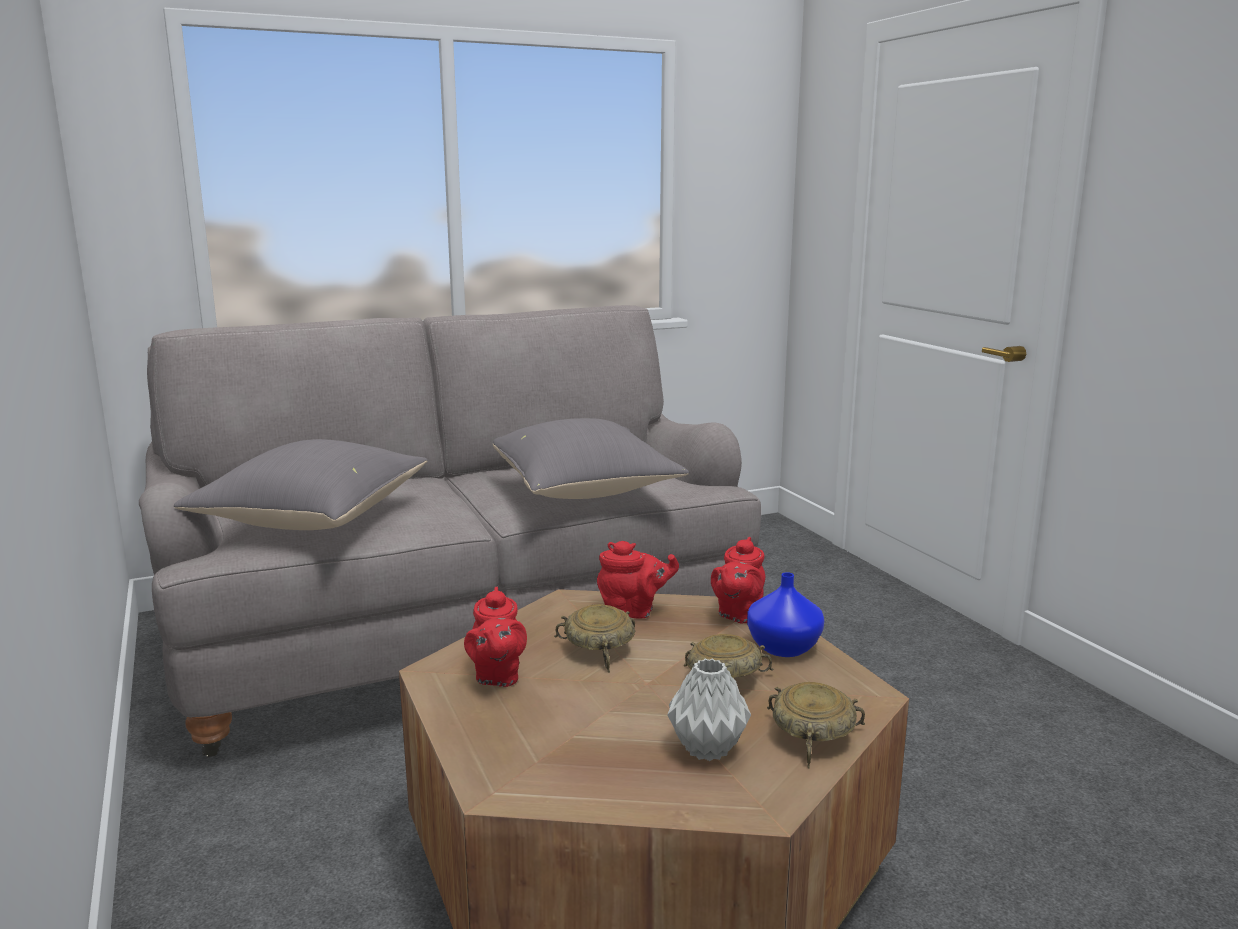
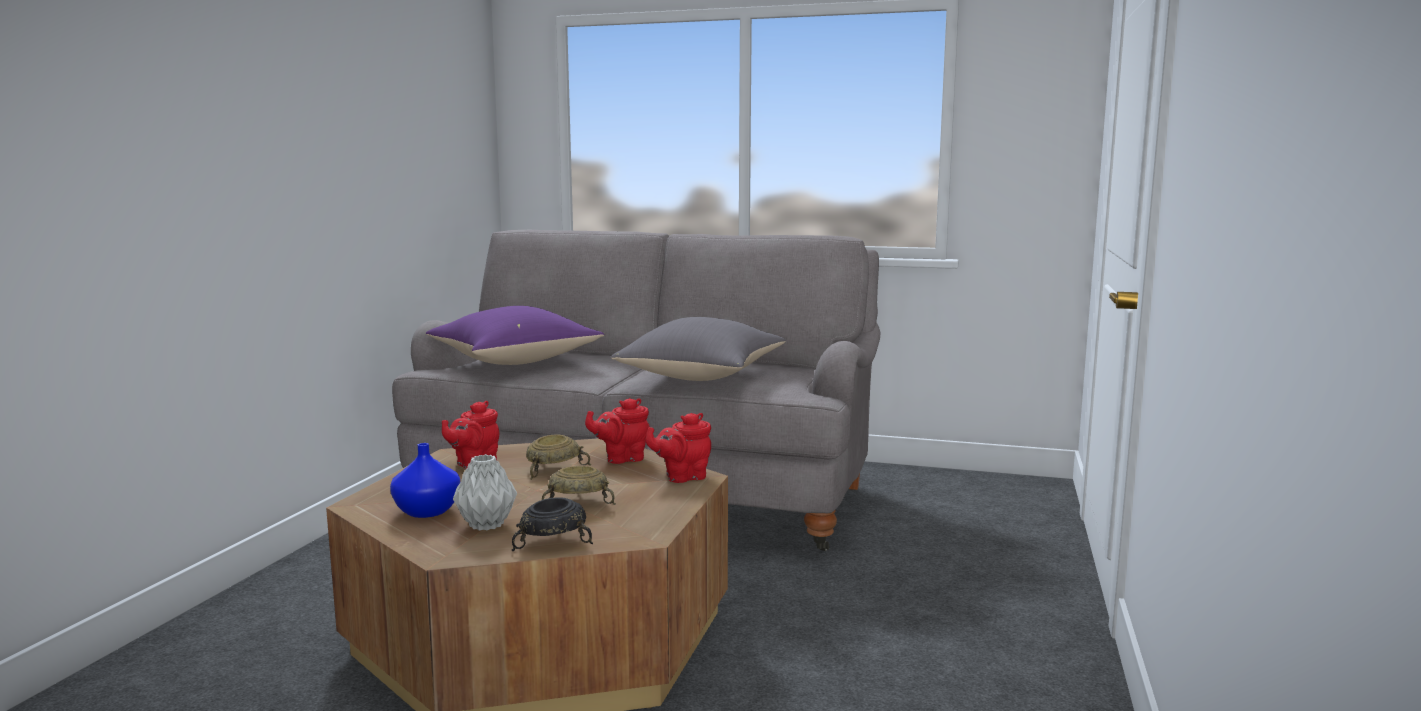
camera: 40 degrees right, 5 degrees down
(313, 519) = (515, 361): grey pillow -> purple pillow
(633, 612) = (621, 458): red teapot -> red teapot turned 120 degrees clockwise
(784, 647) = (663, 500): blue vase -> blue vase (428, 511)
(811, 736) = (555, 540): beige bowl -> black bowl

